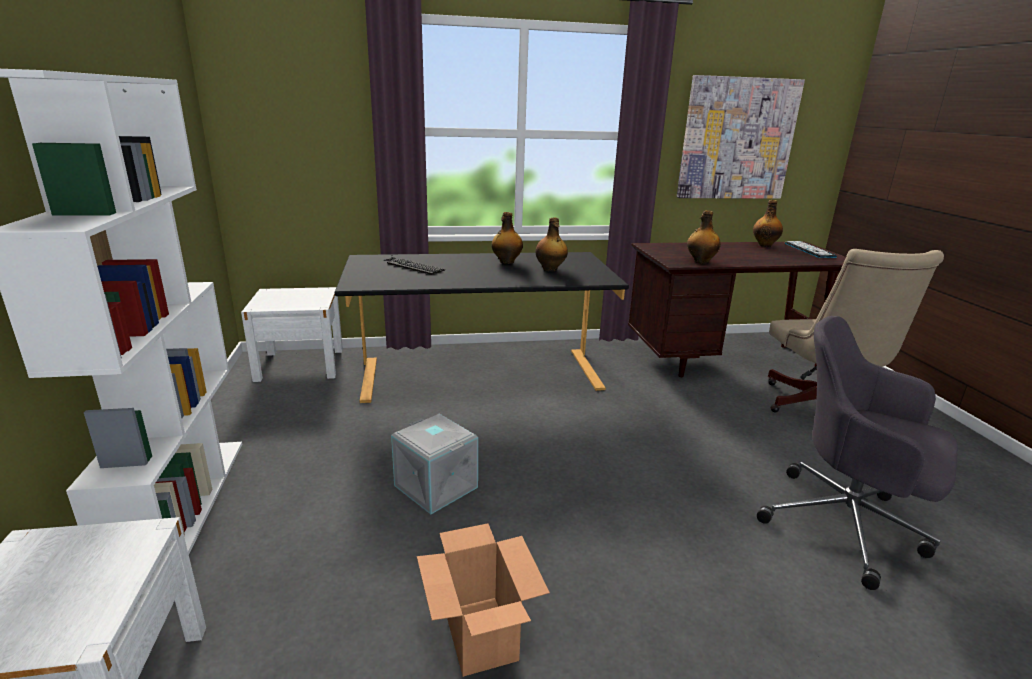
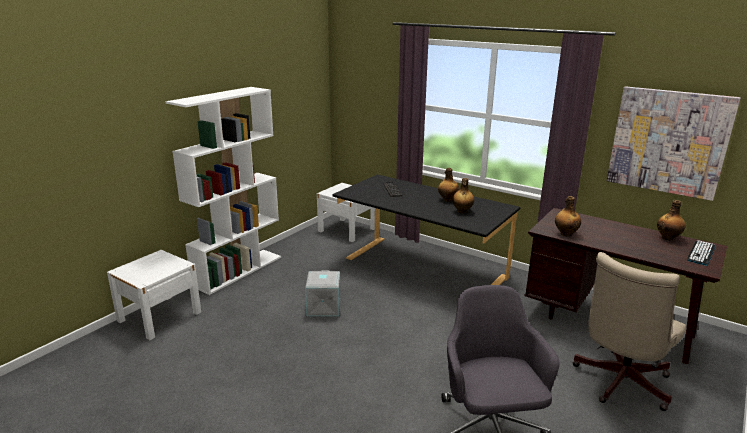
camera: 45 degrees right, 0 degrees up
(479, 634) = (264, 361): cardboard box -> none

